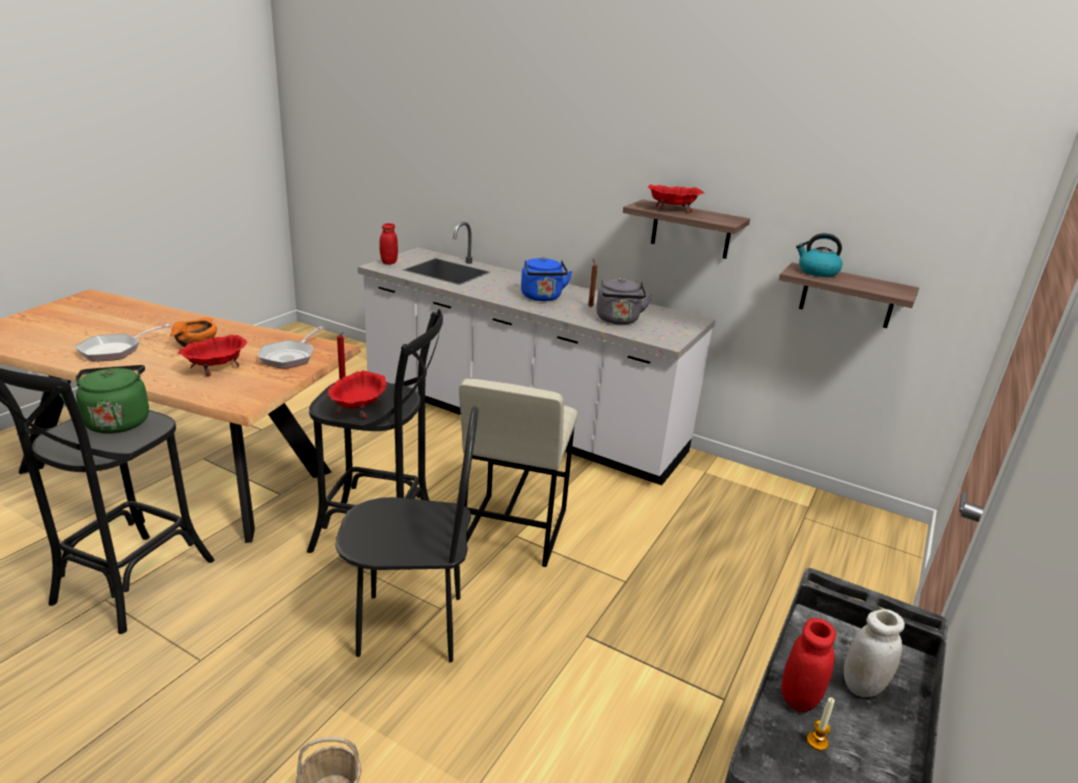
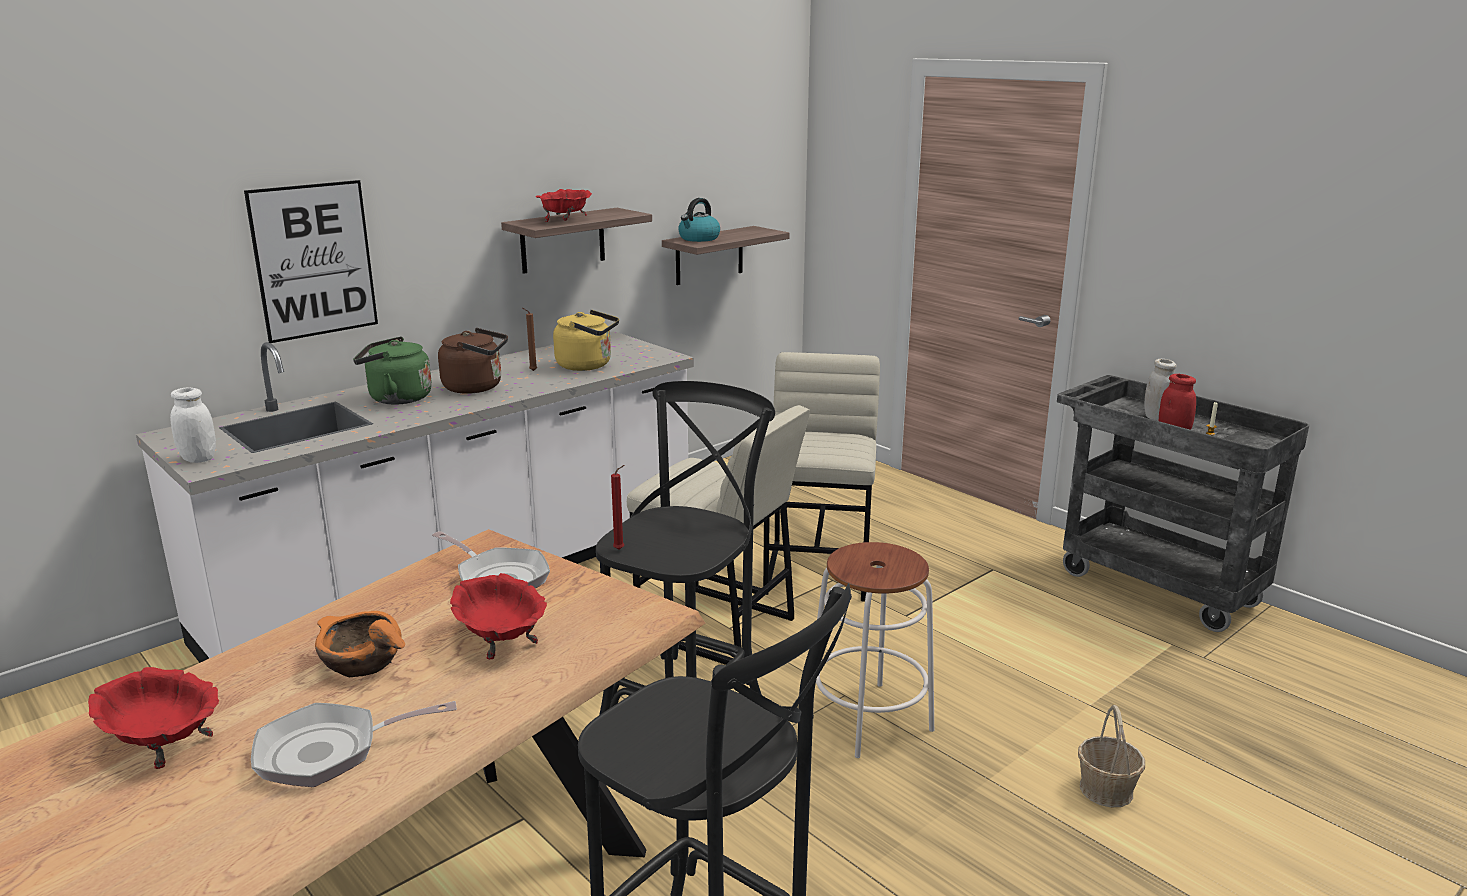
camera: 70 degrees left, 5 degrees down
(115, 350) = (329, 751): frying pan -> frying pan turned 105 degrees clockwise
(117, 421) = (650, 729): green kettle -> green kettle (396, 398)
(358, 408) = (695, 543): red bowl -> red bowl (162, 742)
(389, 262) = (198, 459): red jar -> white jar
(410, 626) = (869, 719): black chair -> white stool
(517, 186) = (314, 260): none -> picture
(542, 297) = (477, 387): blue kettle -> brown kettle
(618, 320) = (587, 365): grey kettle -> yellow kettle
(639, 570) = (818, 569): none -> beige chair

